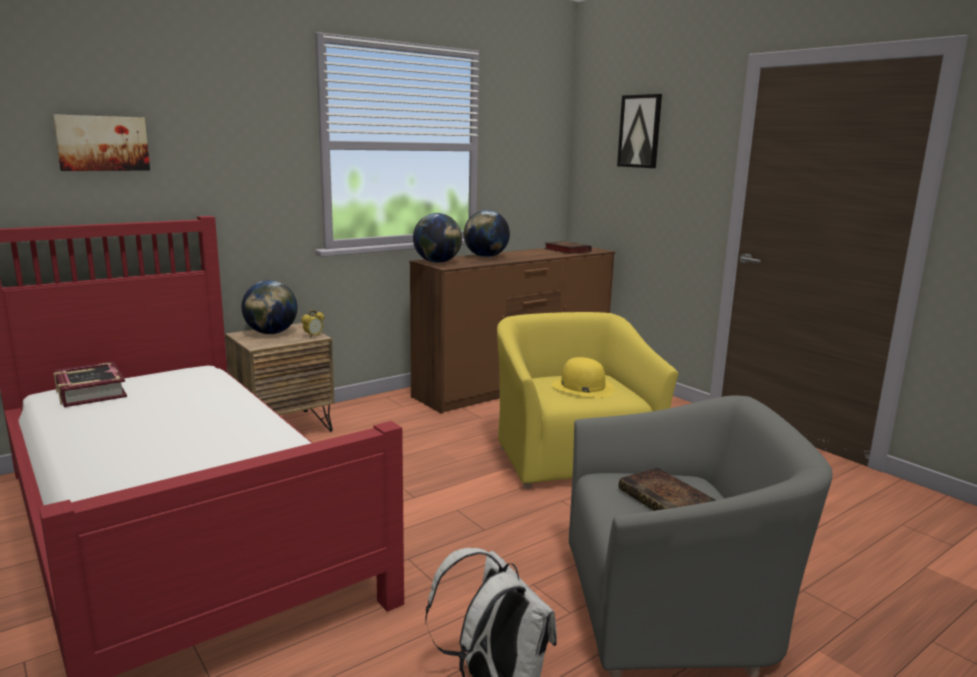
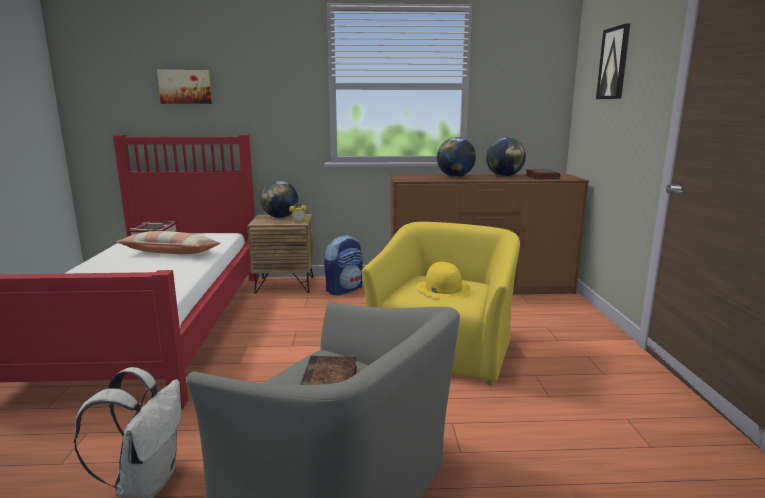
camera: 35 degrees right, 0 degrees up
(182, 410) = (170, 253): none -> pillow
(371, 417) = (344, 289): none -> backpack
(437, 262) = (405, 177): globe -> globe (504, 176)

